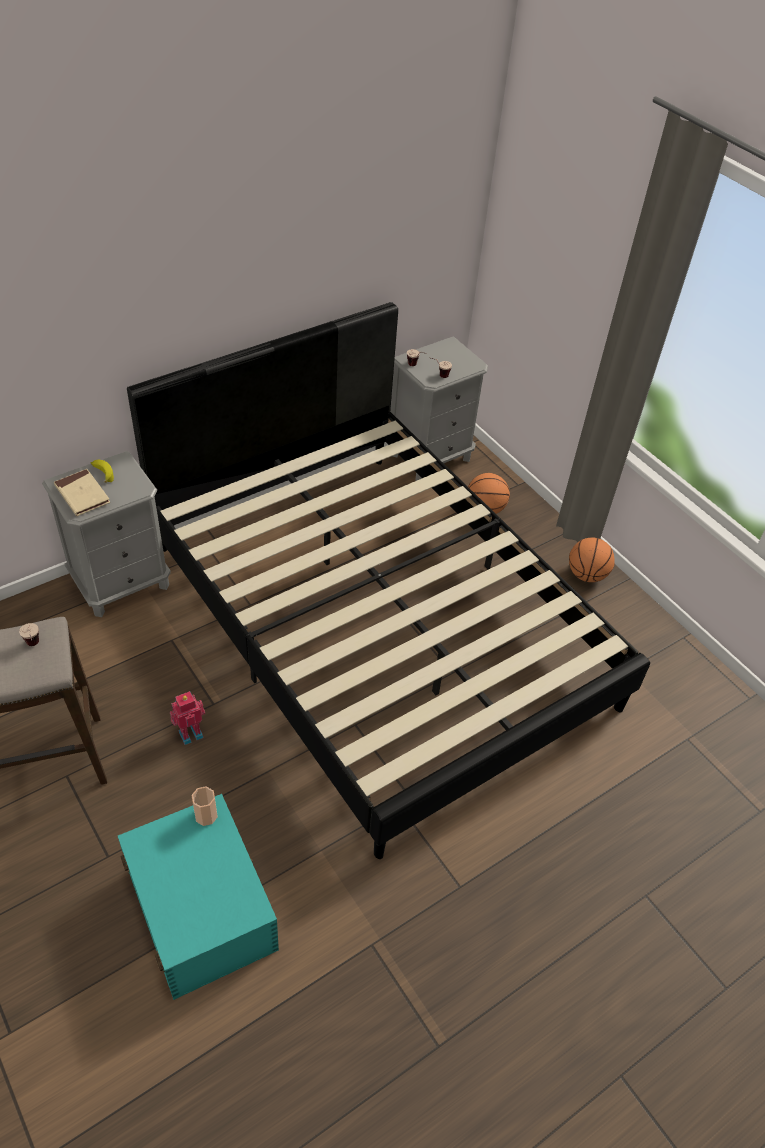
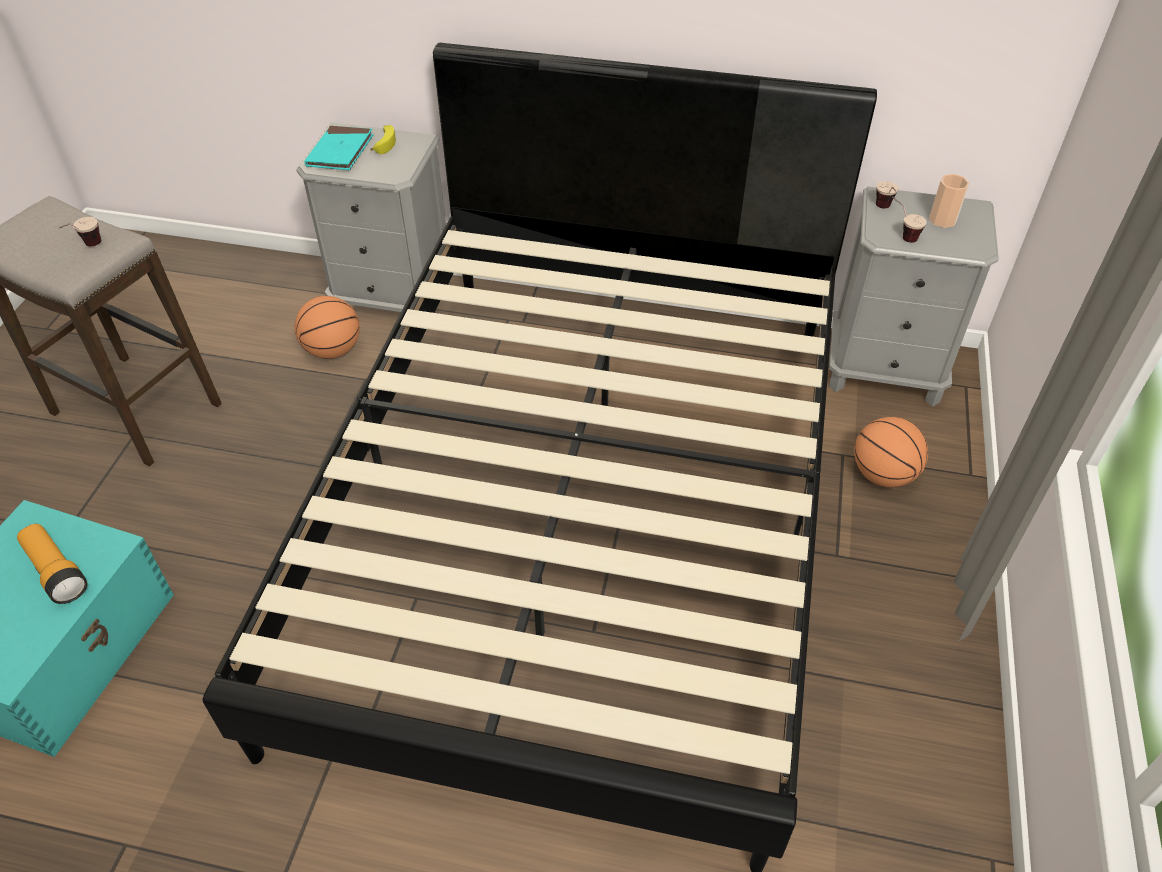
camera: 50 degrees right, 0 degrees up
(82, 495) = (340, 152): beige book -> turquoise book
(190, 733) = (267, 477): toy robot -> none
(200, 848) = (56, 572): none -> flashlight
(206, 815) = (103, 546): cup -> cup (942, 220)
(586, 575) = (934, 654): basketball -> basketball (333, 350)

